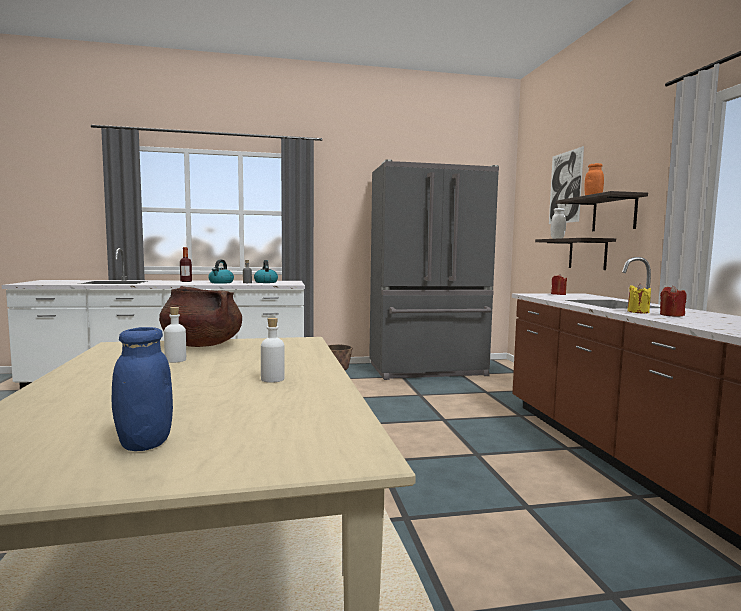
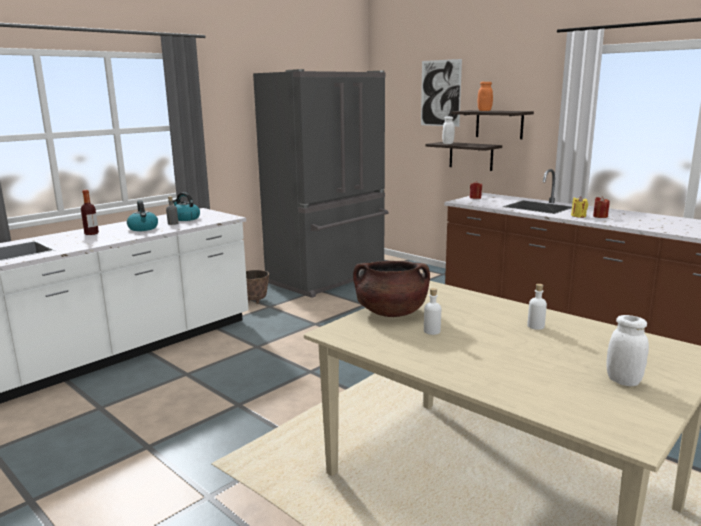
camera: 35 degrees left, 10 degrees up
(144, 443) = (623, 381): blue jar -> white jar

